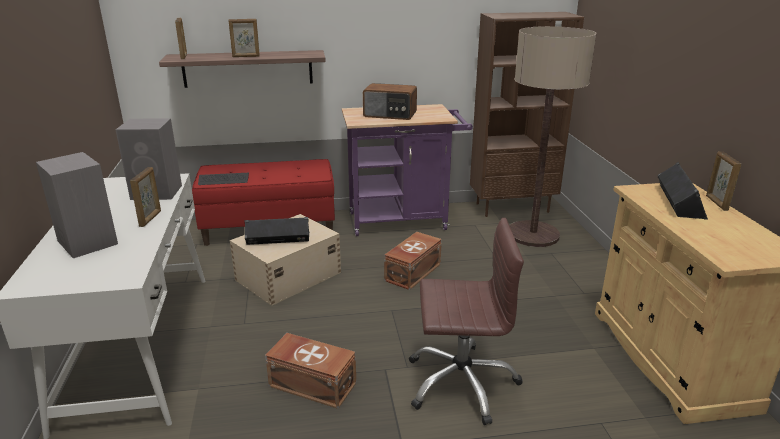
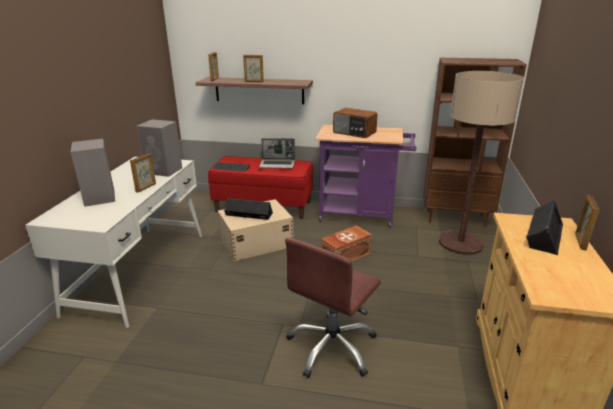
camera: 20 degrees right, 0 degrees up
(286, 168) = (278, 164): none -> laptop
(312, 383) = (228, 322): brown storage box -> none
(461, 382) = (332, 347): brown office chair -> brown office chair turned 105 degrees clockwise

